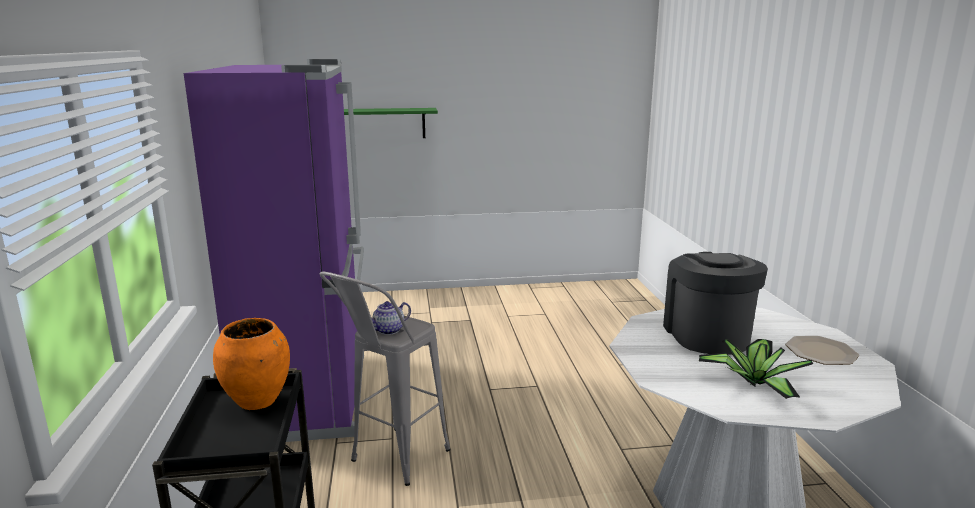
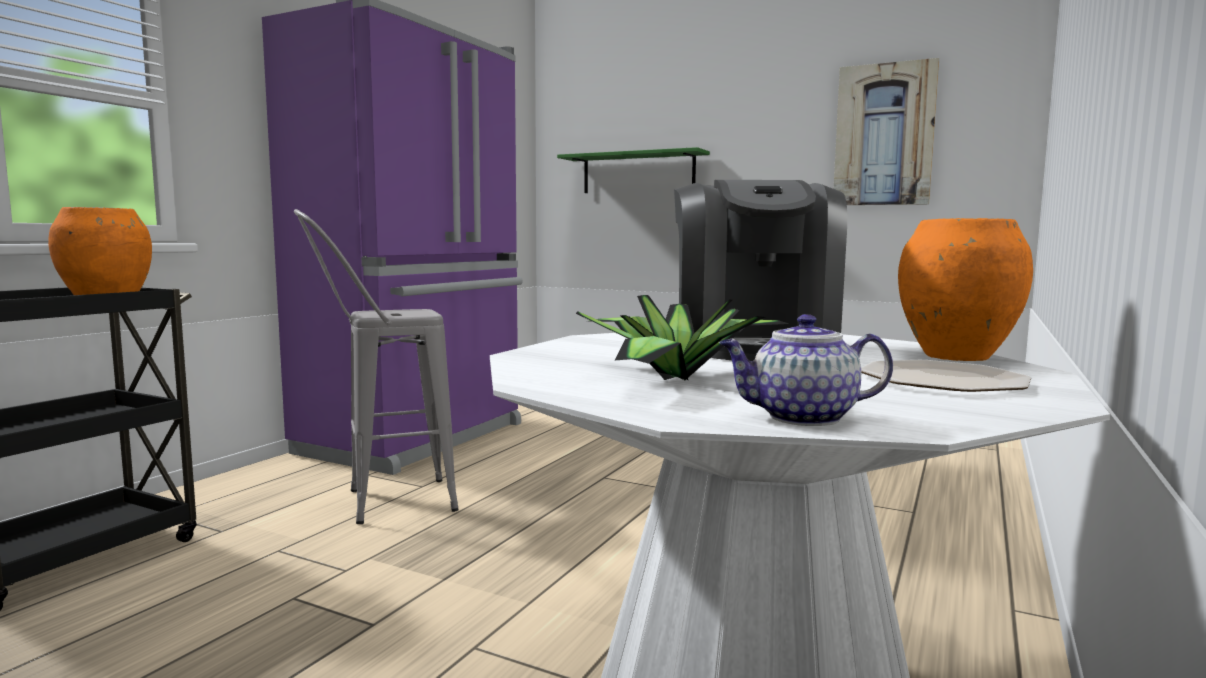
camera: 35 degrees right, 10 degrees down
(388, 330) = (384, 313): teapot -> teapot (801, 417)
(560, 101) = (884, 135): none -> picture
(707, 335) = (752, 346): coffee machine -> coffee machine turned 150 degrees clockwise
(784, 323) = (955, 357): none -> orange vase

